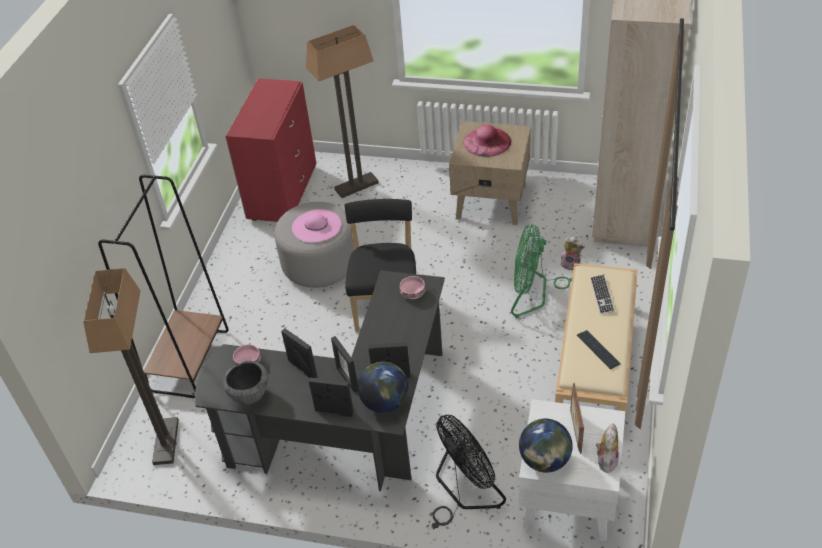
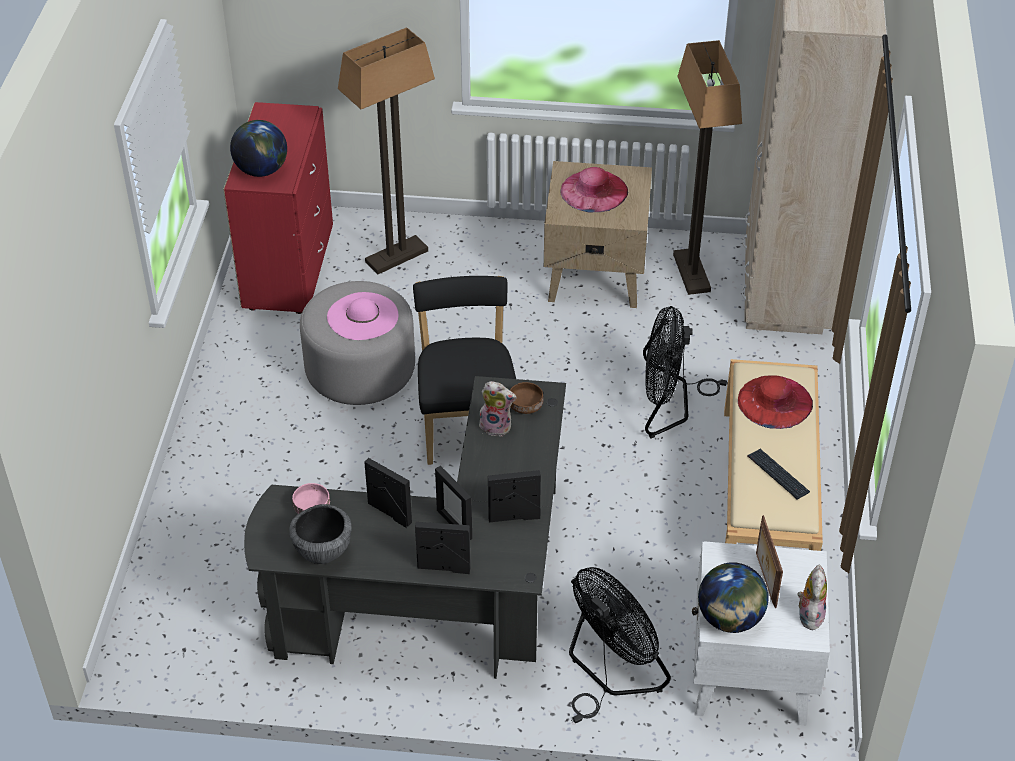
camera: 10 degrees left, 0 degrees up
(165, 441) = (179, 628): floor lamp -> floor lamp (691, 273)
(189, 361) = (193, 515): clothes rack -> none
(385, 402) = (511, 552): globe -> globe (261, 170)
(412, 293) = (525, 406): pink bowl -> brown bowl
(533, 290) = (670, 398): green fan -> black fan
(571, 264) = (718, 361): plush toy -> plush toy (497, 426)
(602, 295) = (775, 401): keyboard -> red hat

